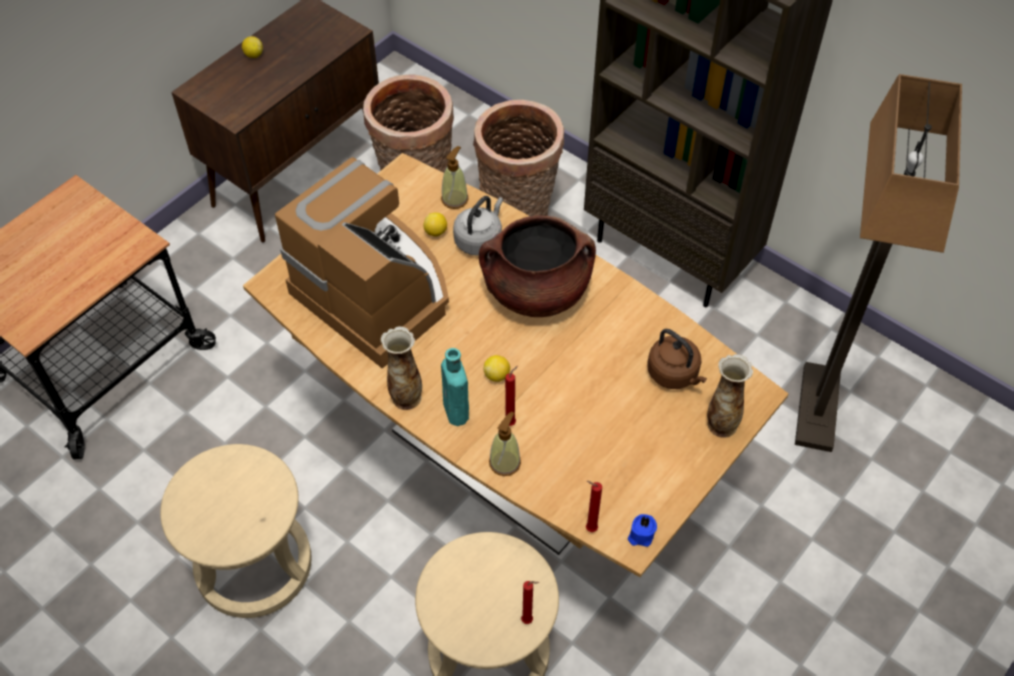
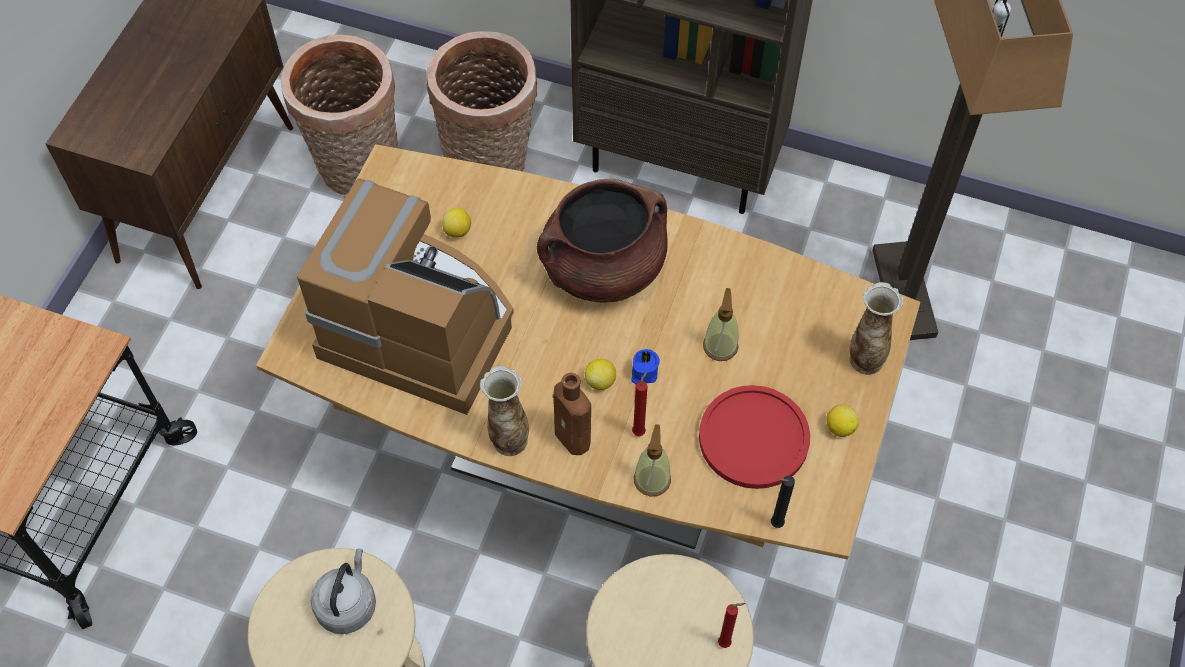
camera: 20 degrees left, 5 degrees up
(253, 55) = (129, 67): lemon -> lemon (839, 427)
(455, 199) = (462, 184): soap dispenser -> soap dispenser (720, 346)
(457, 413) = (574, 440): turquoise bottle -> brown bottle
(479, 240) = (512, 225): grey kettle -> grey kettle (347, 604)
(589, 528) = (774, 524): red candle -> black candle
(601, 456) = (753, 438): none -> red plate
(640, 535) = (831, 513): blue candle -> blue candle (643, 373)
(674, 374) = (793, 318): brown kettle -> none

